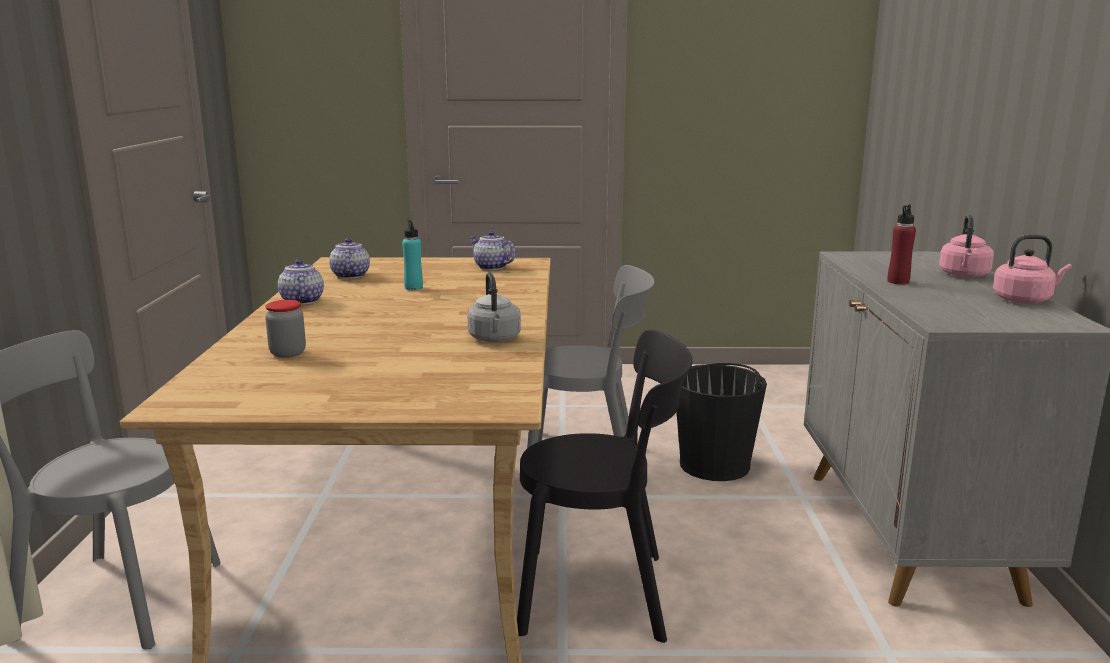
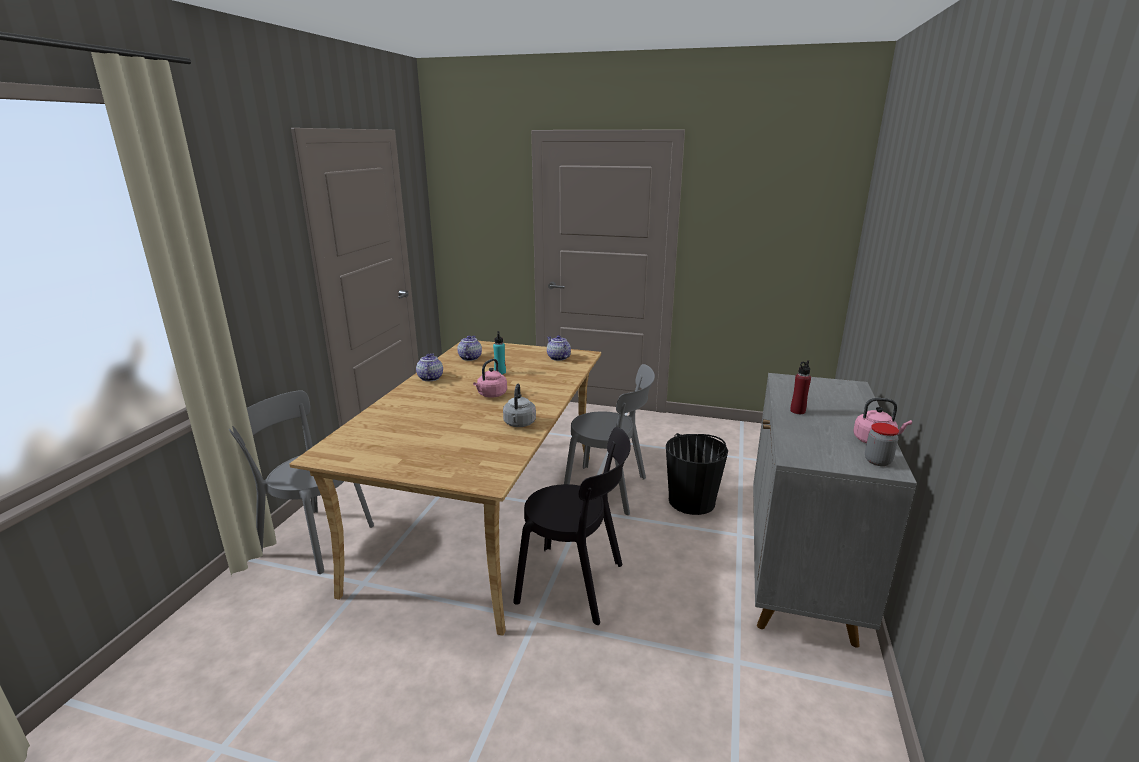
camera: 15 degrees right, 5 degrees up
(288, 353) = (398, 422): jar -> jar (877, 461)
(964, 275) = (852, 409): pink kettle -> pink kettle (491, 395)

